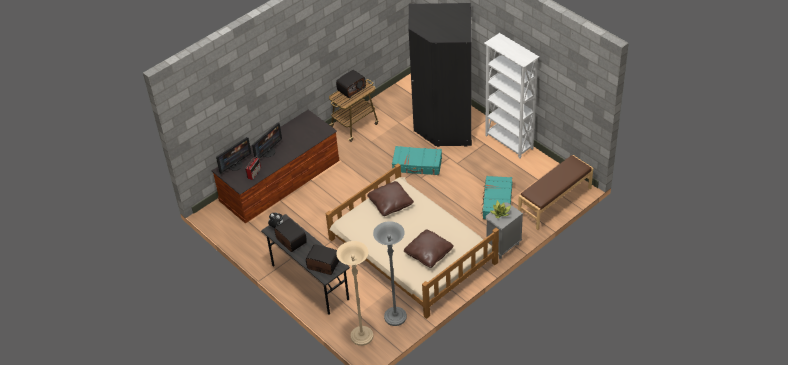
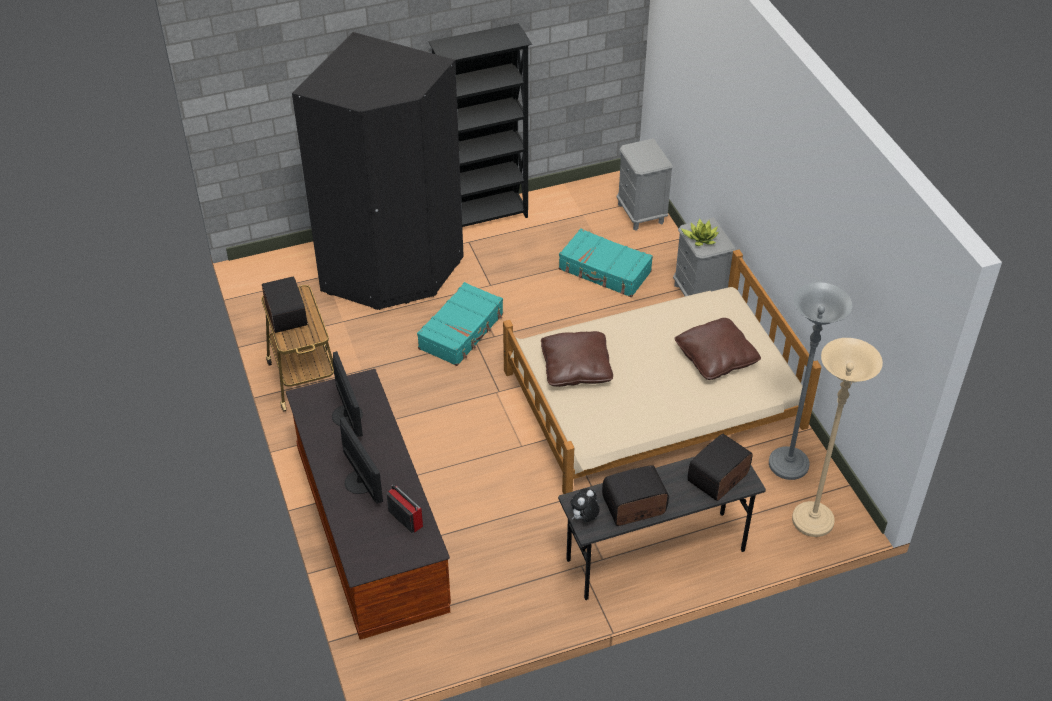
camera: 70 degrees left, 0 degrees up
(235, 165) = (362, 542): monitor -> monitor (347, 415)
(509, 142) = (485, 216): white bookcase -> black bookcase
(555, 202) = (641, 213): brown bench -> grey nightstand

